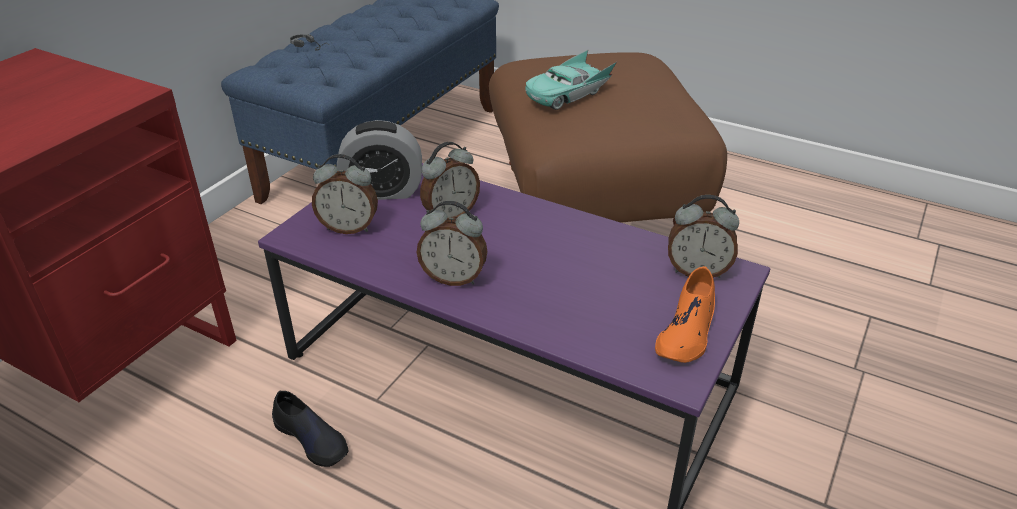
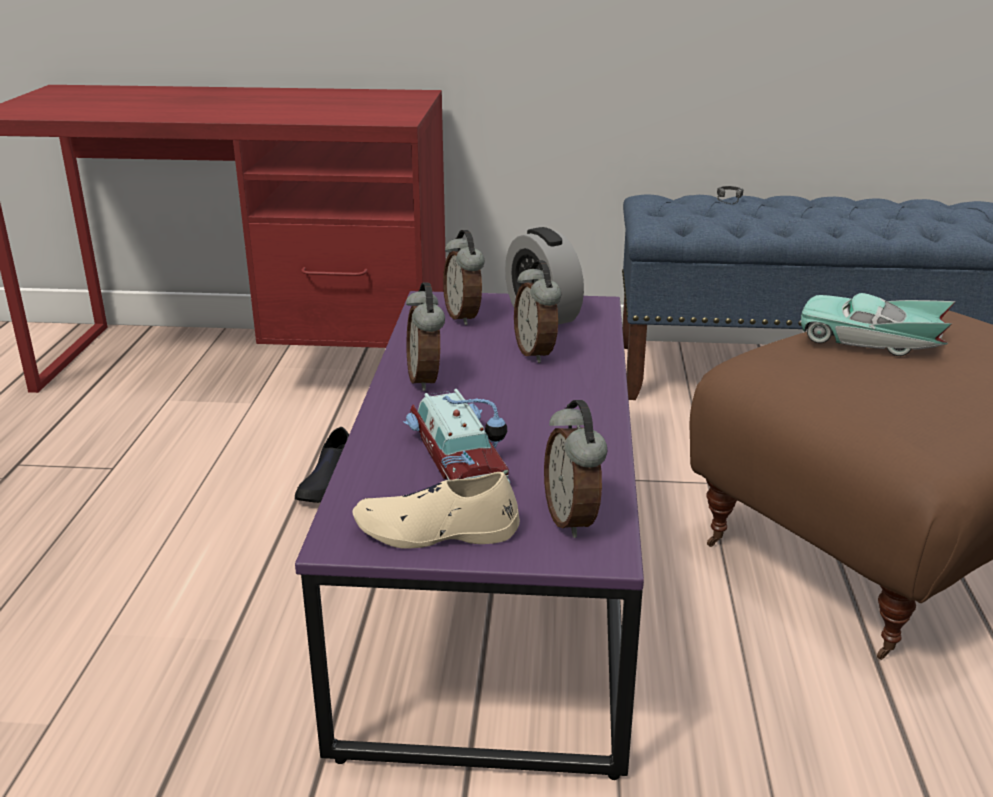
camera: 65 degrees right, 10 degrees down
(450, 214) = (537, 353): alarm clock -> alarm clock turned 45 degrees clockwise
(585, 293) = (460, 453): none -> toy car
(687, 331) = (436, 531): orange shoe -> beige shoe

